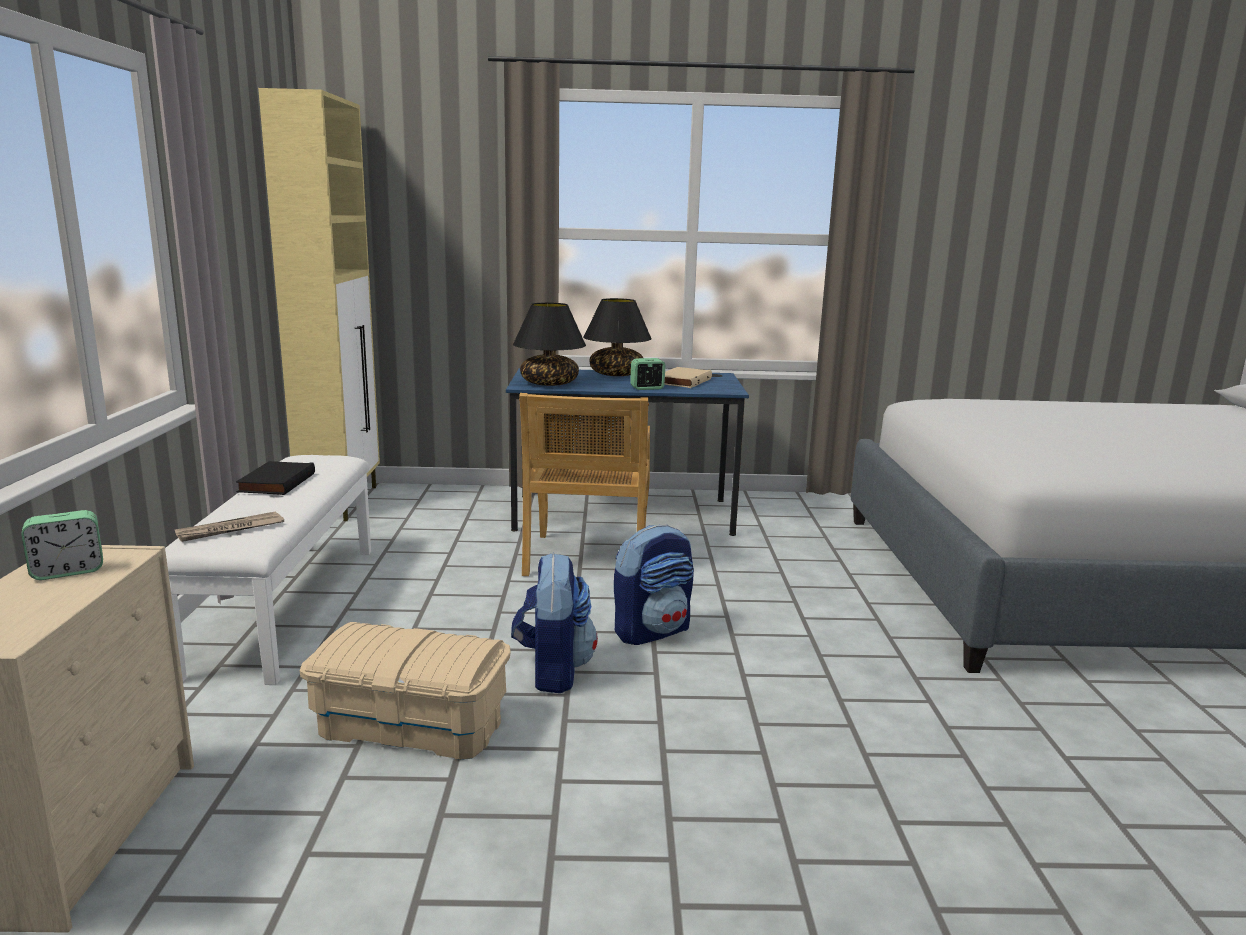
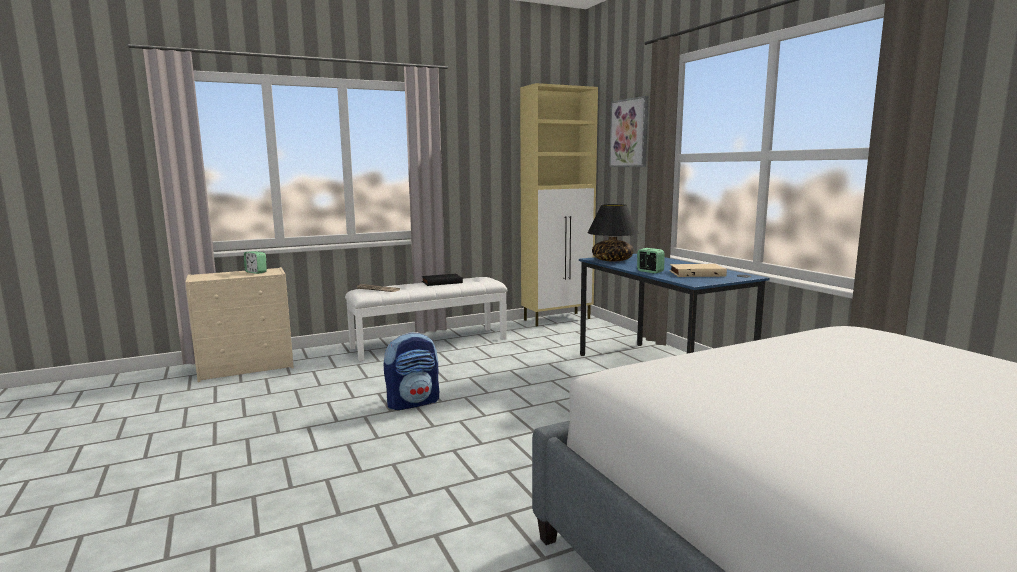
camera: 65 degrees right, 5 degrees down
(410, 725) = (341, 389): beige storage box -> none
(438, 189) = (629, 133): none -> picture
(587, 559) = (568, 379): beige chair -> none
(616, 374) = (676, 263): black table lamp -> none
(652, 631) = (486, 415): backpack -> none

